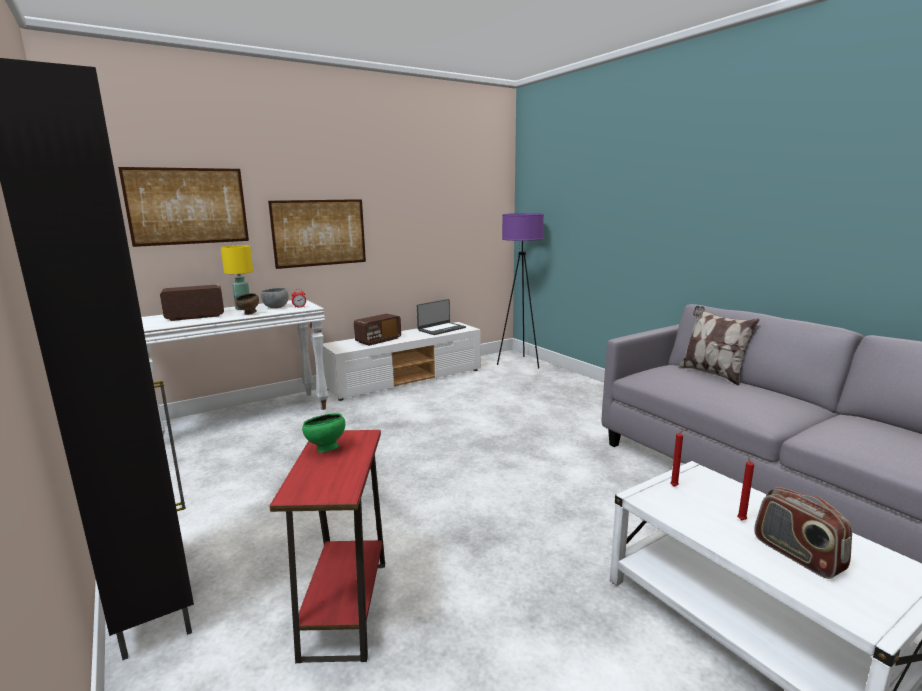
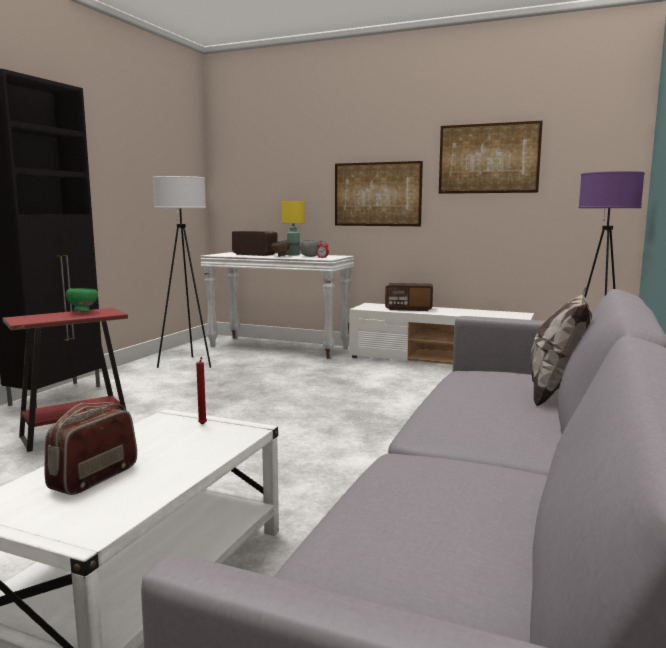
camera: 55 degrees right, 5 degrees down
(188, 206) = (277, 169): picture -> picture (488, 158)
(200, 476) = (187, 364): none -> white floor lamp
(441, 329) = (492, 313): laptop -> none
(741, 519) = (153, 452): red candle -> none

